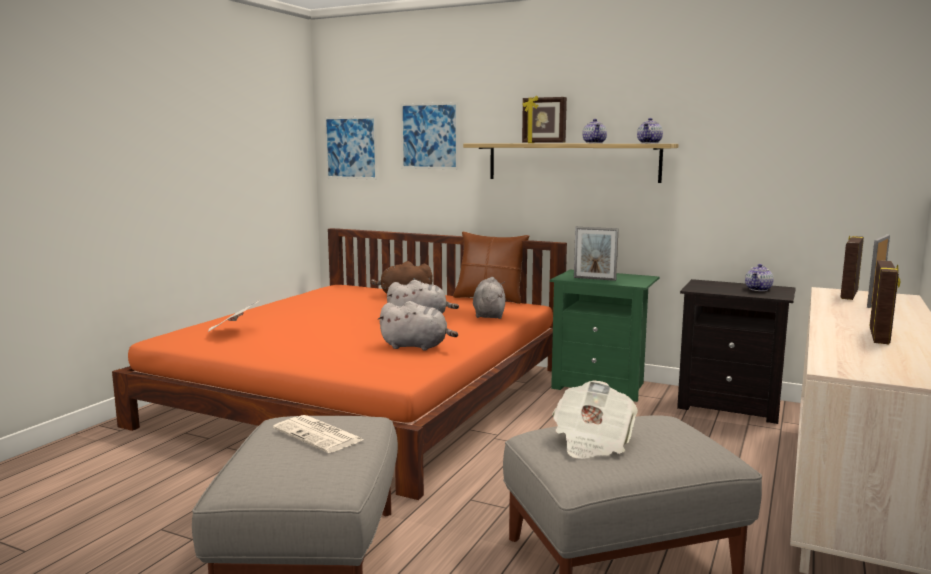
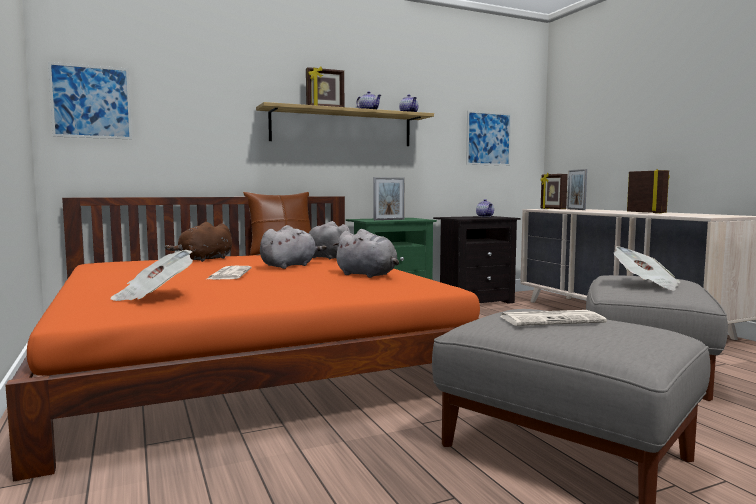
camera: 50 degrees left, 5 degrees down
(343, 319) = (229, 274): none -> newspaper
(417, 346) = (368, 275): grey plush toy -> grey plush toy turned 75 degrees clockwise
(429, 136) = (199, 96): picture -> picture (488, 138)

